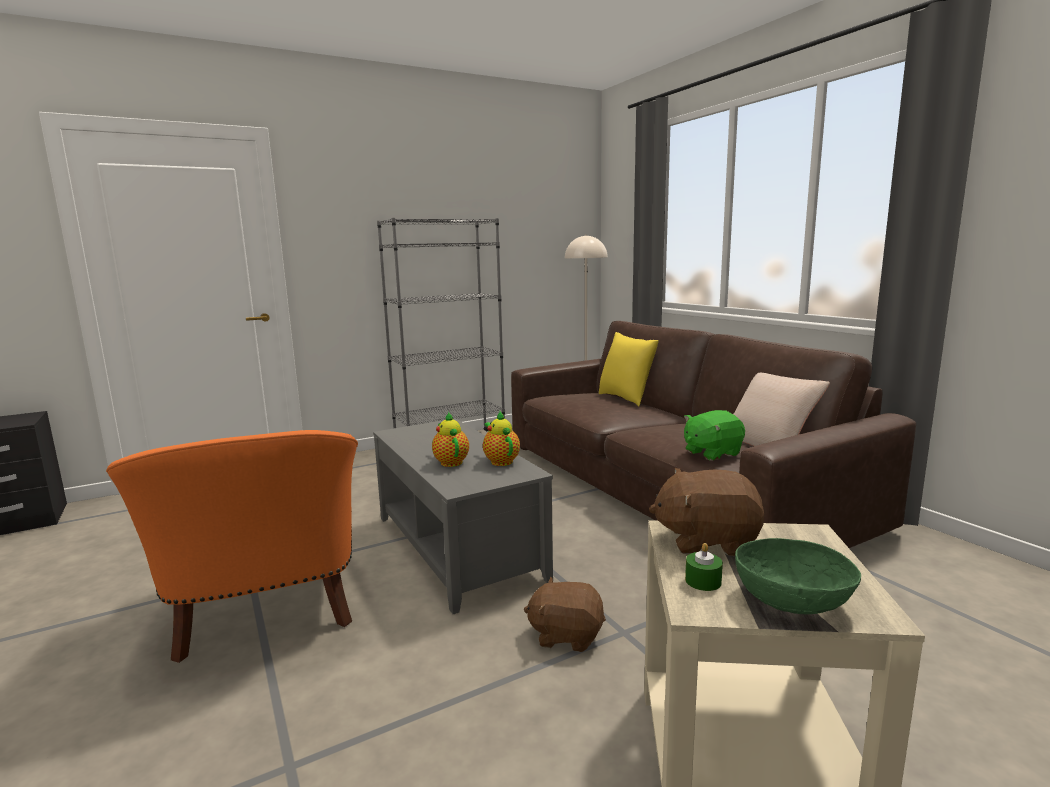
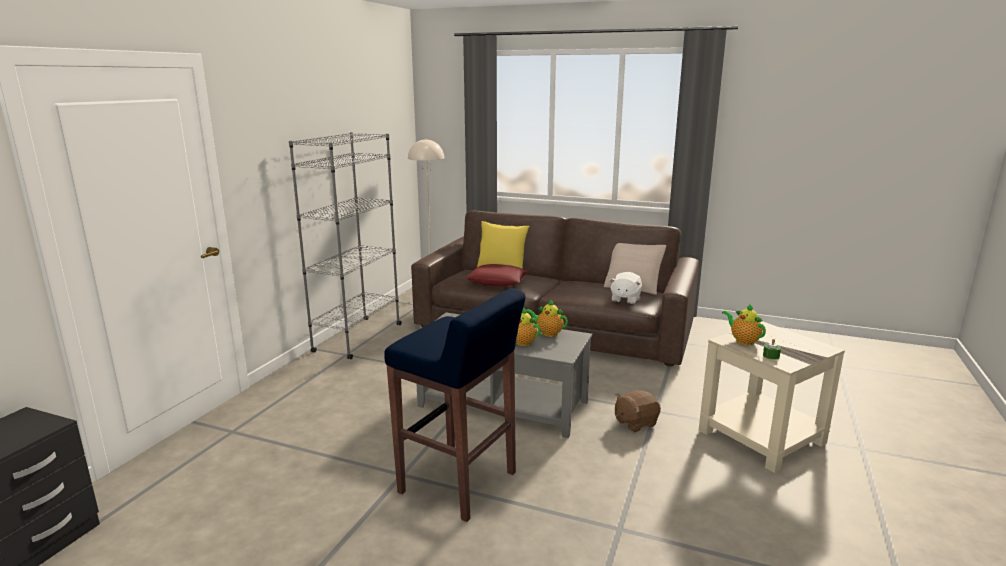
camera: 40 degrees left, 5 degrees up
(268, 609) = (459, 483): orange armchair -> blue stool
(591, 404) = (497, 281): none -> red pillow
(706, 540) = (743, 341): brown plush toy -> teapot
(711, 453) = (625, 299): green plush toy -> white plush toy
(792, 600) = (802, 352): green bowl -> none

